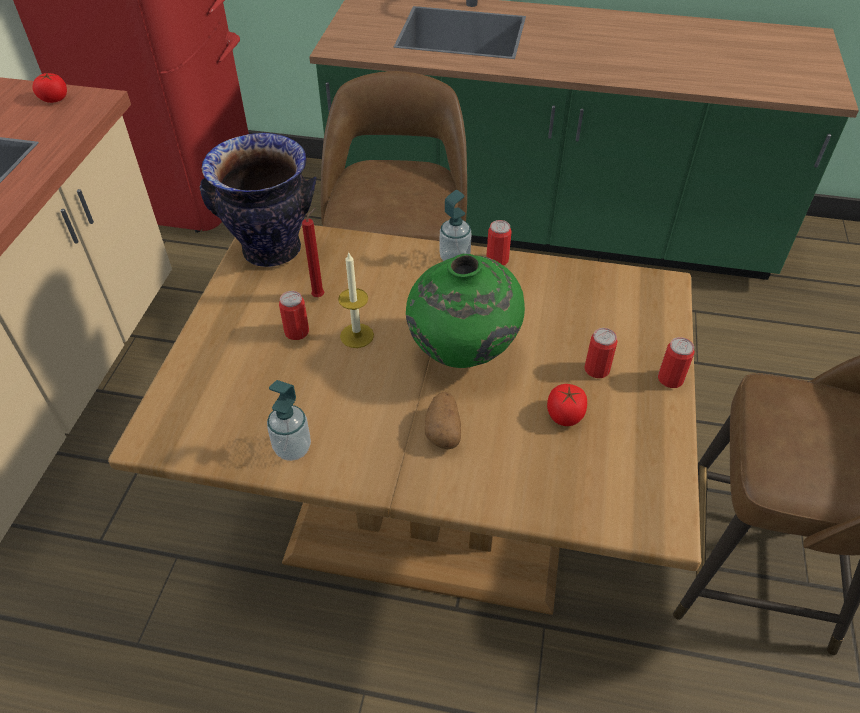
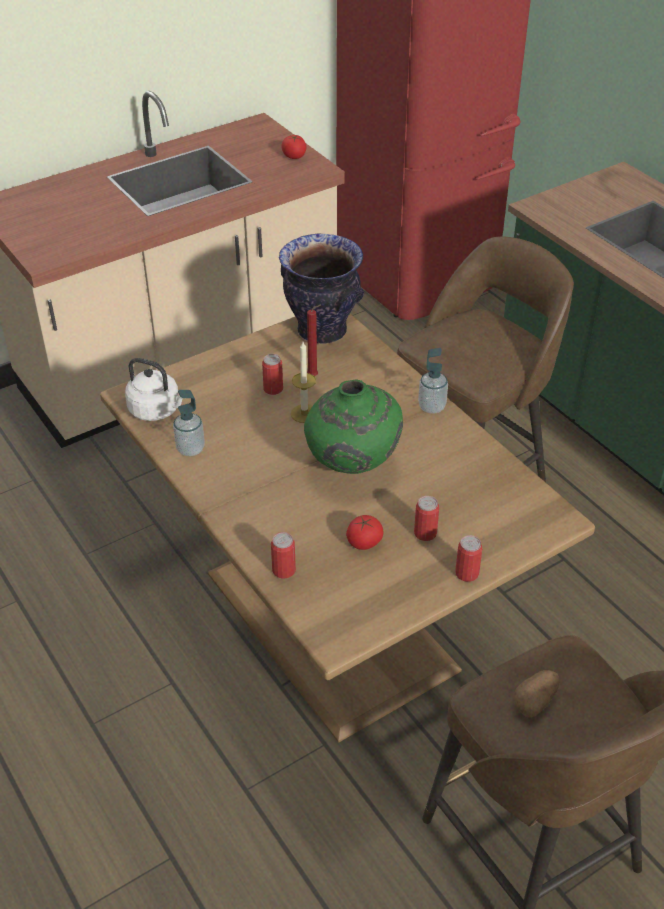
camera: 45 degrees right, 5 degrees down
(203, 434) = (157, 410): none -> white kettle
(443, 430) = (281, 498): potato -> potato (535, 701)
(497, 260) = (460, 426): can -> can (284, 570)

